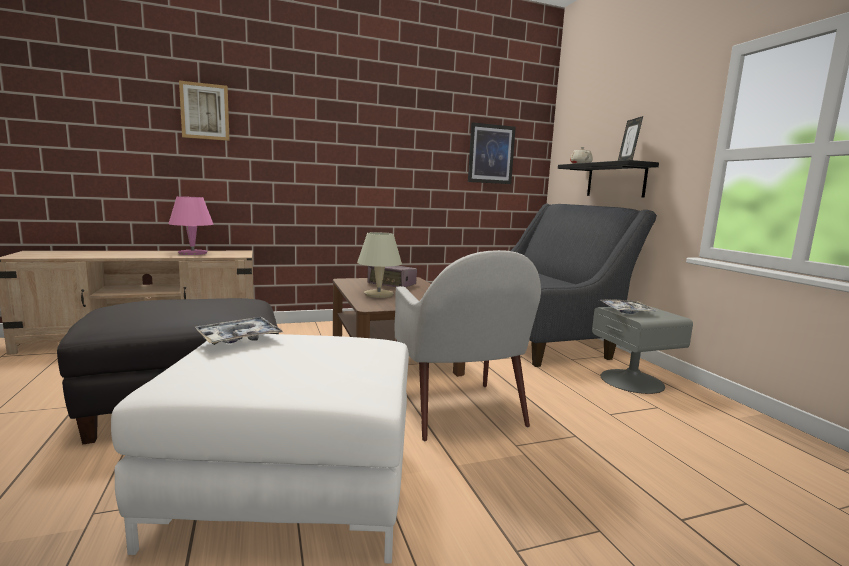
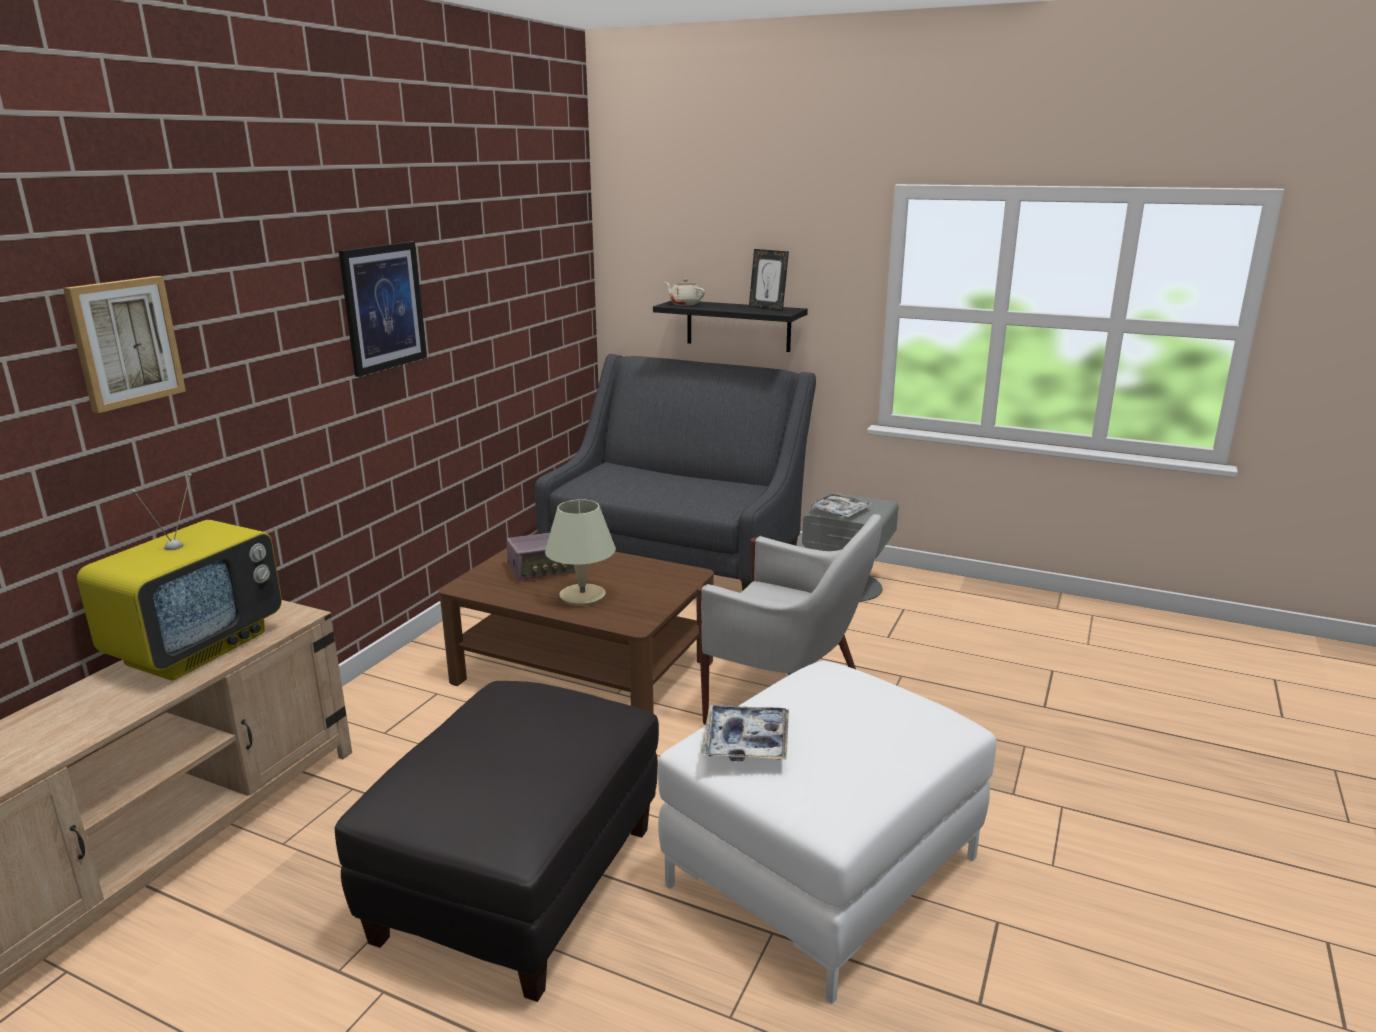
camera: 45 degrees left, 10 degrees up
(193, 253) = (197, 648): pink table lamp -> television
(491, 154) = (536, 293): picture -> picture (383, 307)

